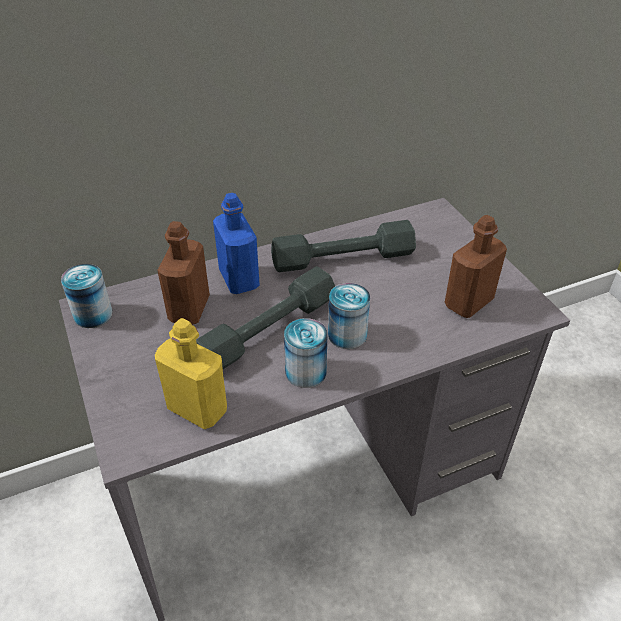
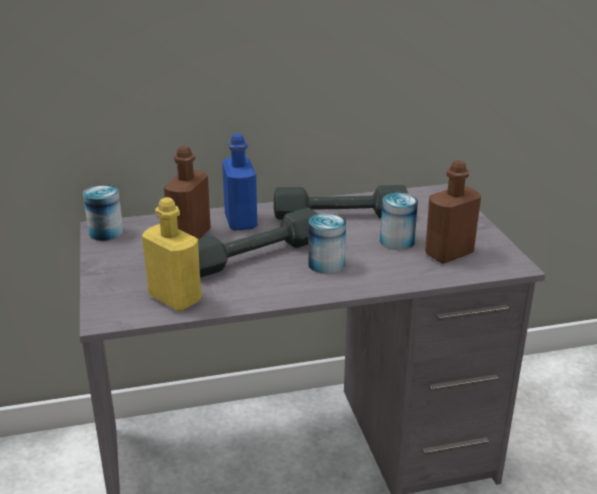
camera: 10 degrees right, 15 degrees down
(306, 372) = (279, 284): can -> can (397, 241)

